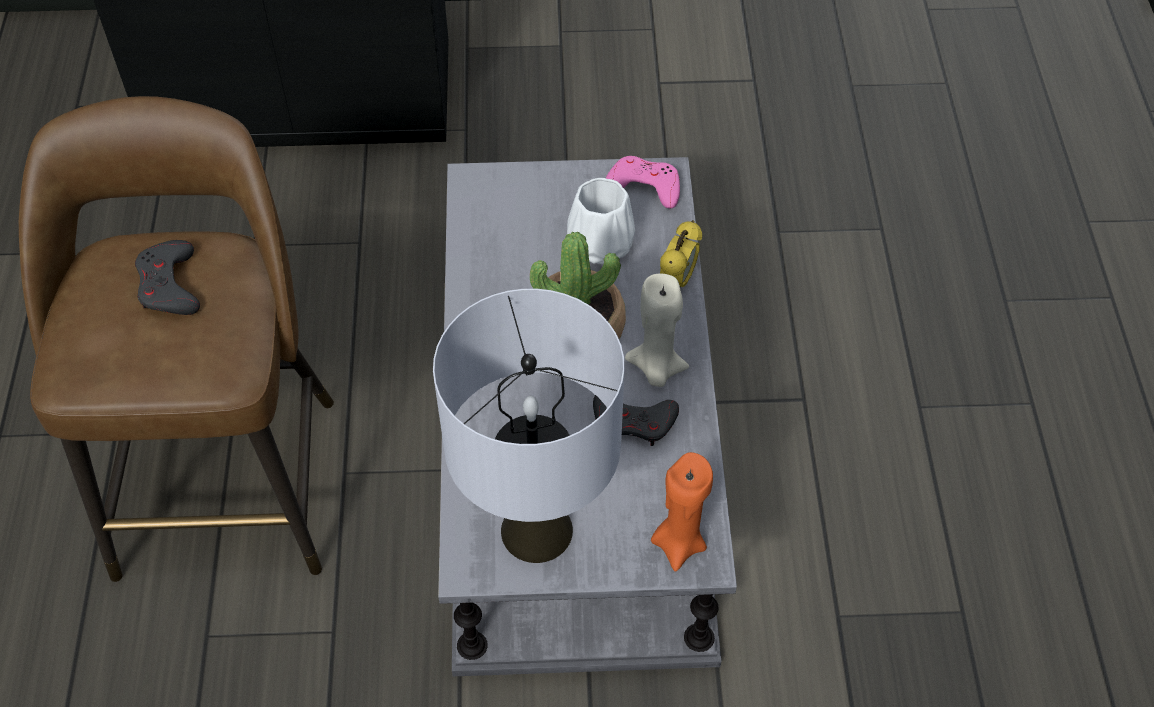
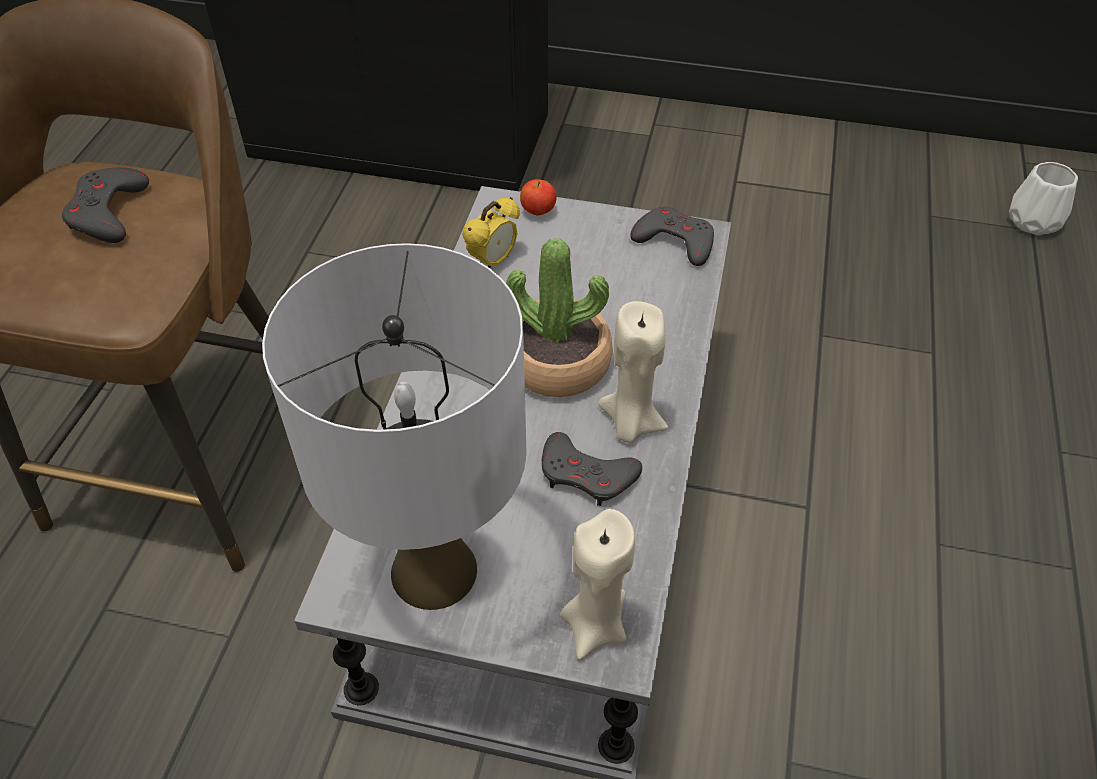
camera: 15 degrees right, 5 degrees down
(510, 180) = (538, 211): none -> apple
(602, 243) = (613, 286): white vase -> white vase (1034, 221)
(643, 187) = (674, 241): pink game controller -> grey game controller
(678, 279) = (684, 337): alarm clock -> alarm clock (493, 261)
(679, 543) = (595, 626): orange candle -> beige candle

